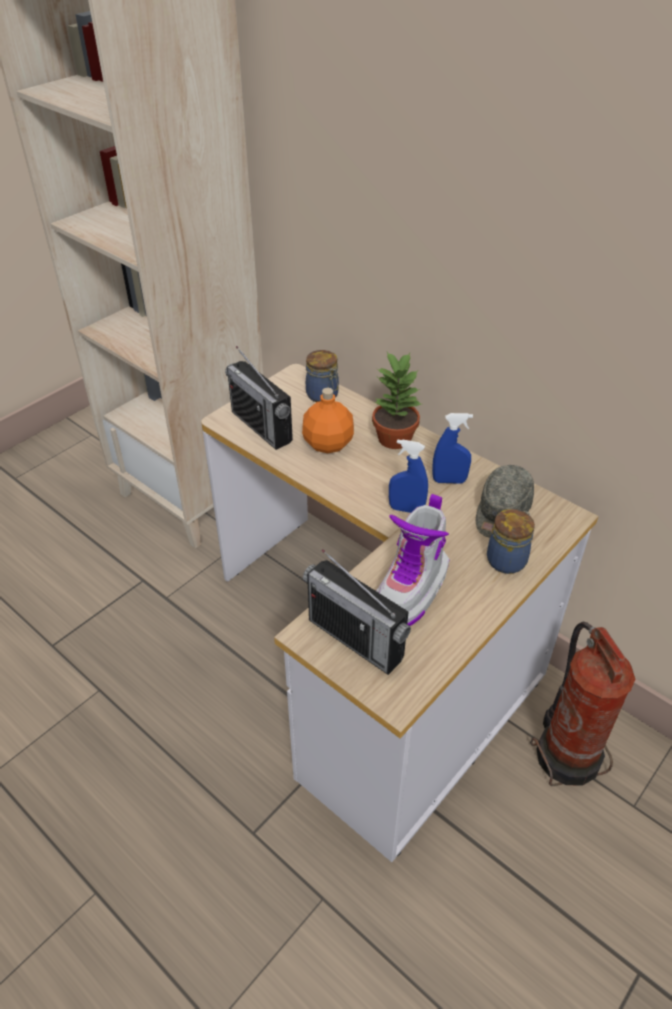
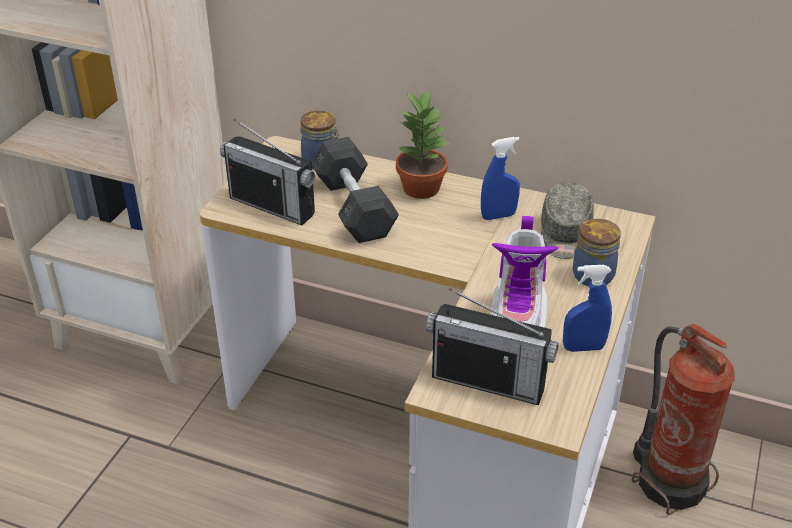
camera: 20 degrees left, 5 degrees down
(327, 443) = (354, 207): orange bottle -> grey dumbbell
(406, 509) = (471, 252): blue spray bottle -> blue spray bottle (583, 347)

